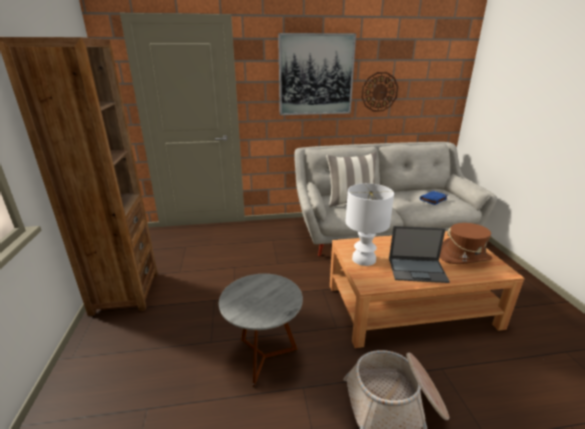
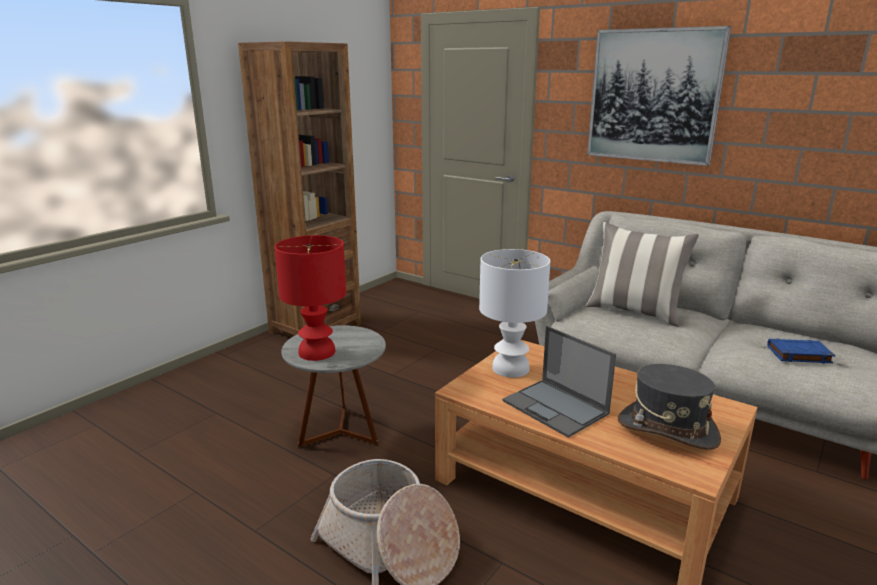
camera: 45 degrees right, 5 degrees down
(261, 308) = (318, 352): none -> red table lamp
(379, 92) = (775, 132): wall clock -> none
(464, 256) = (667, 429): brown hat -> grey hat

